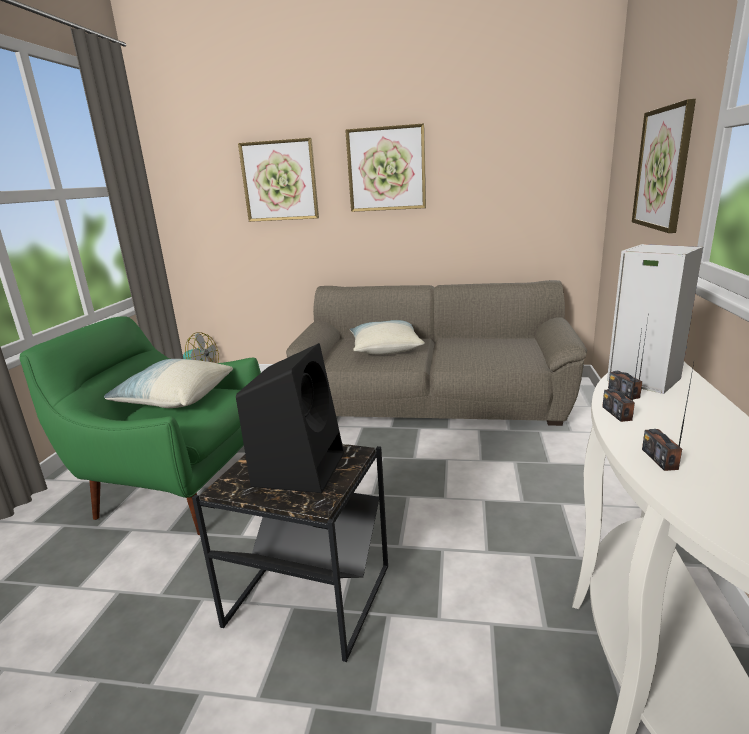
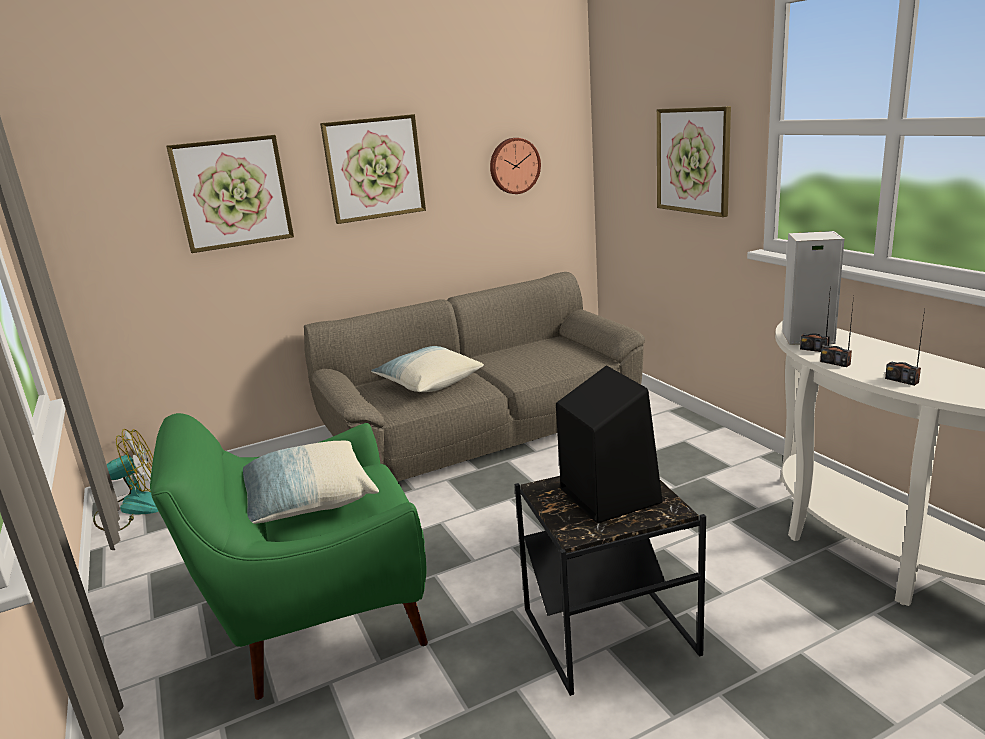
camera: 35 degrees left, 0 degrees up
(518, 175) = (514, 166): none -> wall clock

